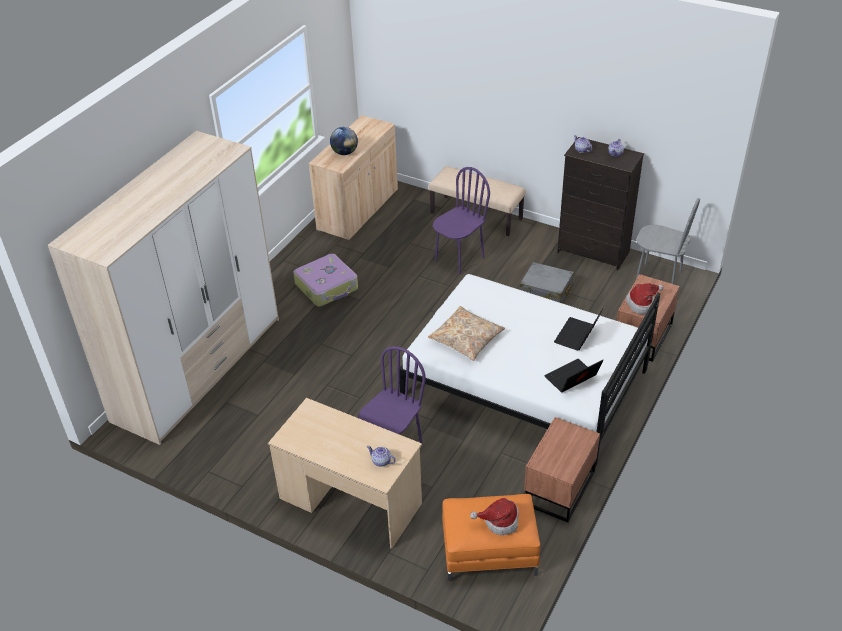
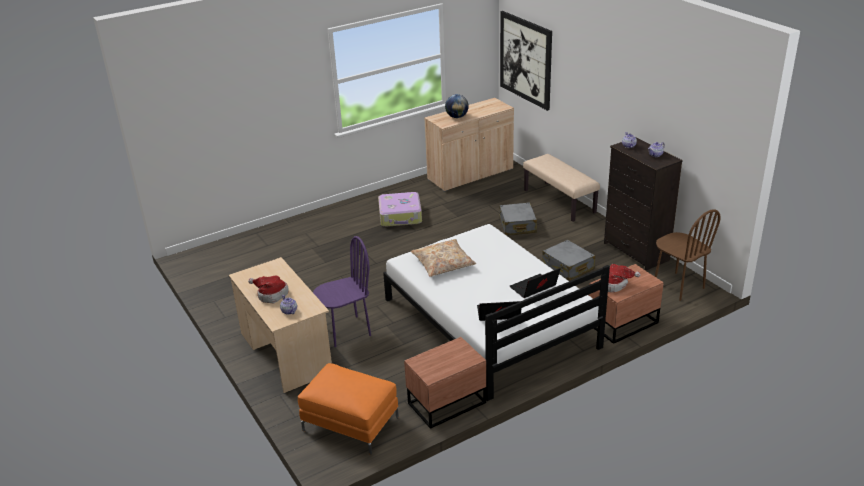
camera: 30 degrees right, 10 degrees down
(199, 368) = (267, 239): wardrobe -> none
(401, 67) = (525, 59): none -> picture
(459, 259) = (517, 226): purple chair -> grey suitcase
(499, 521) = (349, 389): hat -> hat (271, 295)
(658, 277) = (678, 286): grey chair -> brown chair

